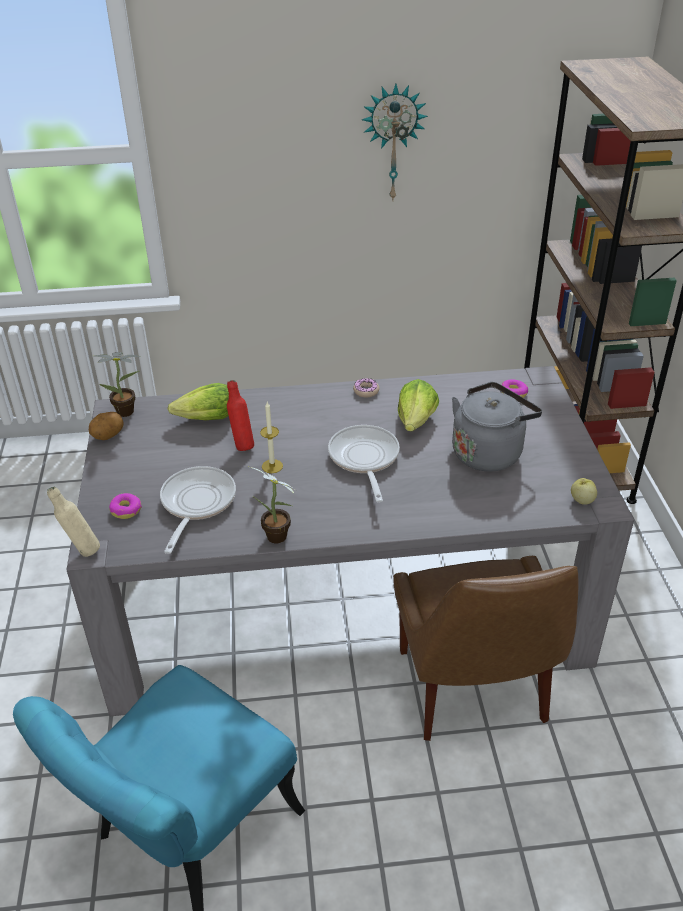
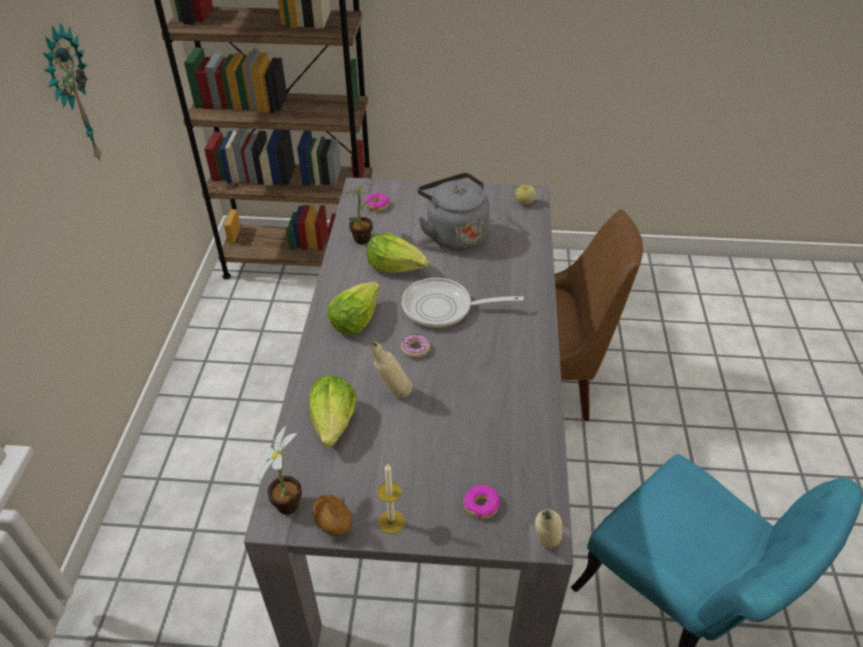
camera: 80 degrees left, 5 degrees up
(196, 504) = (483, 440): frying pan -> none
(242, 445) = (393, 395): red bottle -> beige bottle
(272, 466) = (436, 374): candle -> candle (391, 521)
(278, 538) = (545, 380): potted plant -> potted plant (365, 238)
(331, 408) = (355, 319): none -> lettuce
(366, 391) = (335, 291): donut -> donut (415, 349)

